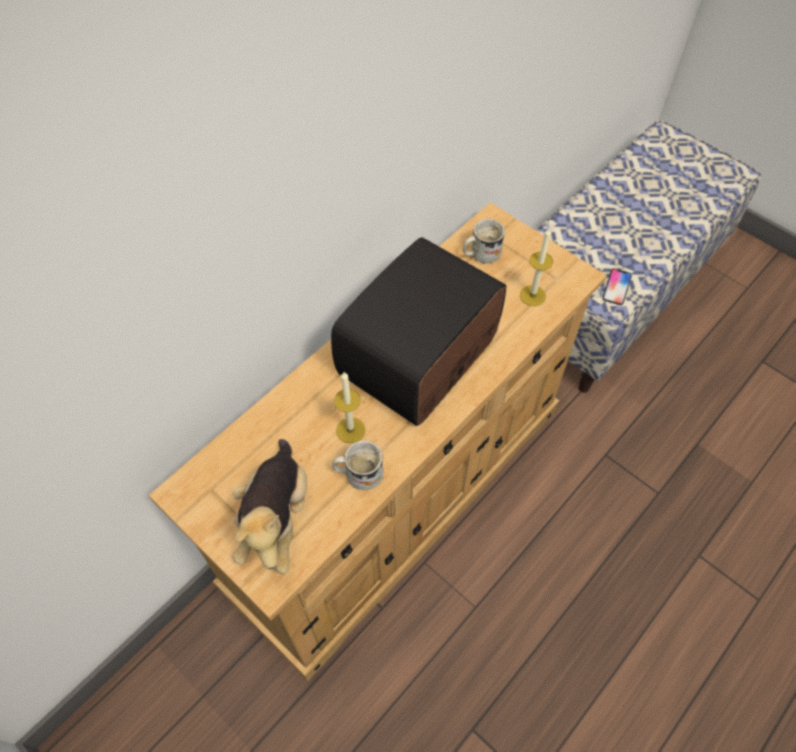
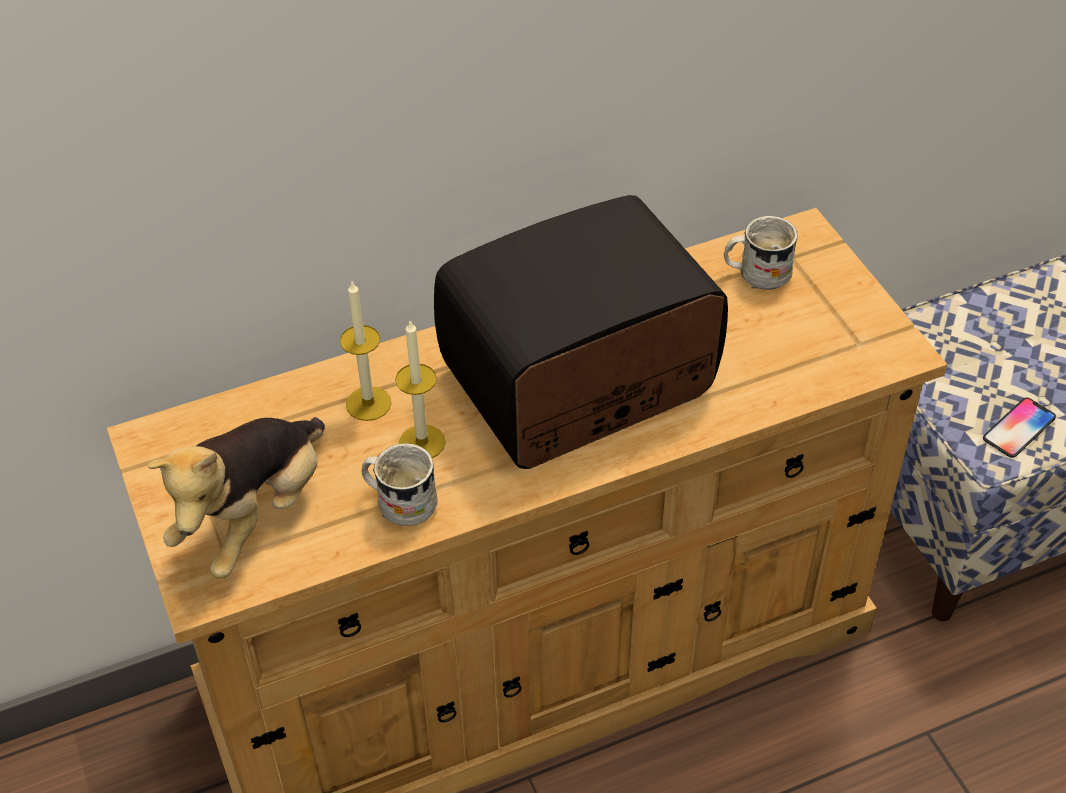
camera: 25 degrees right, 10 degrees down
(532, 295) = (805, 355): candle -> candle (368, 403)

